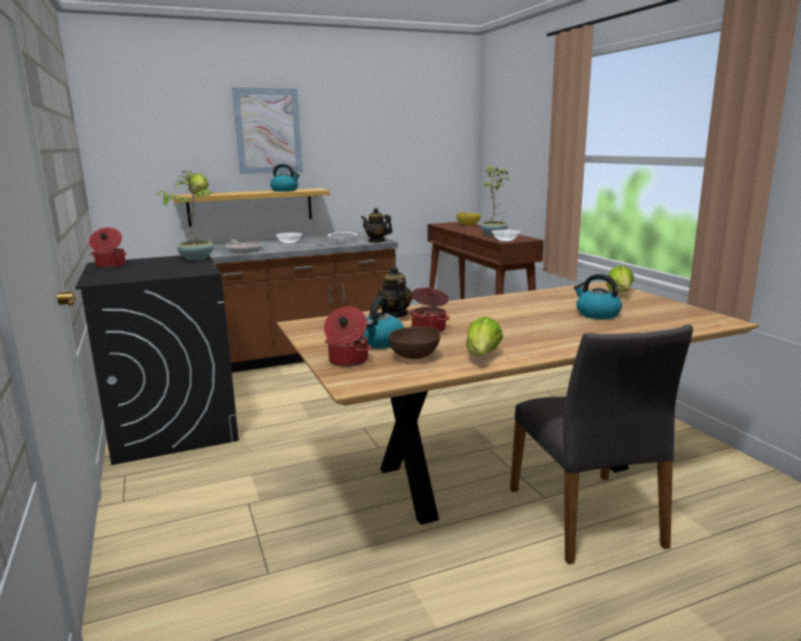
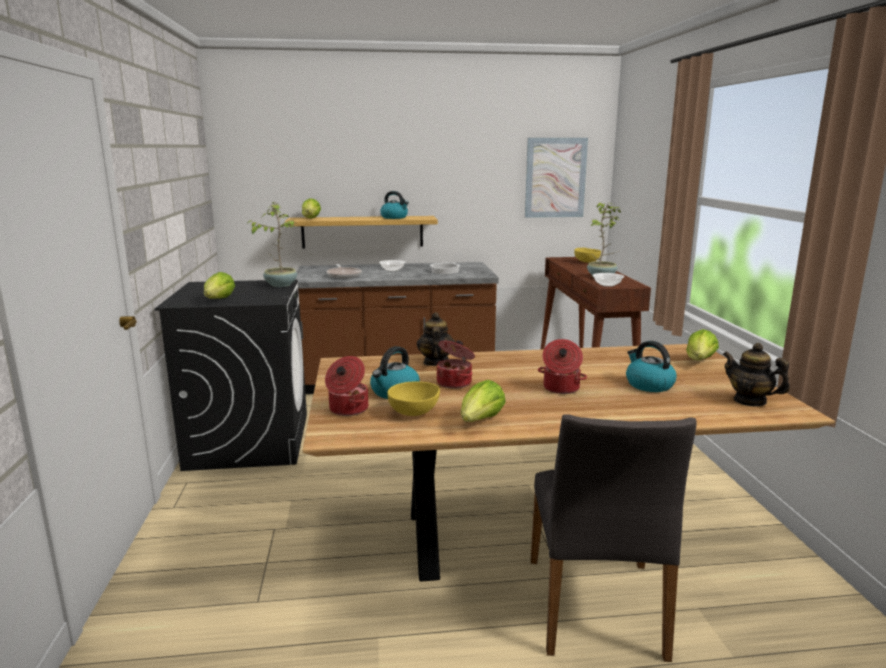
camera: 15 degrees right, 0 degrees up
(110, 266) = (202, 287): cooking pot -> cooking pot (560, 388)
(142, 275) = (219, 300): none -> lettuce
(268, 131) = (383, 158): picture -> picture (555, 178)
(376, 241) = (477, 275): teapot -> teapot (750, 401)
(416, 357) = (415, 413): brown bowl -> yellow bowl

